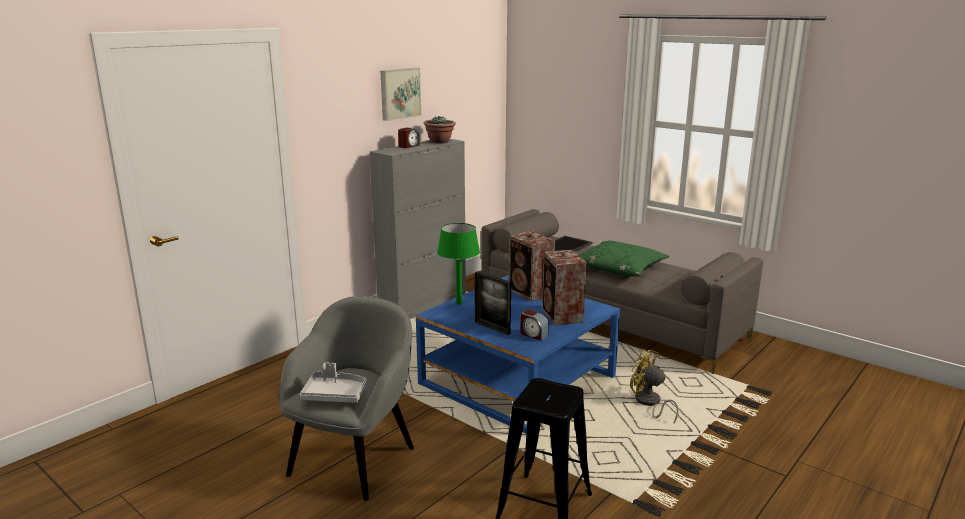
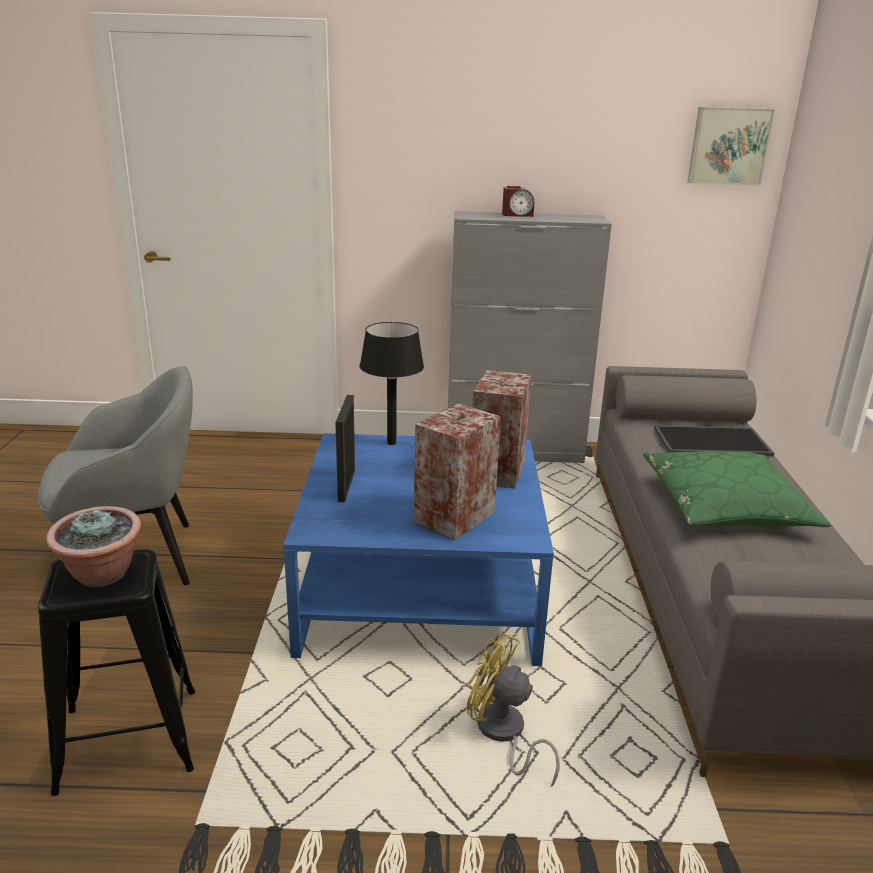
camera: 50 degrees right, 5 degrees up
(335, 395) = (79, 466): grey tray -> none
(399, 93) = (530, 134): picture -> picture (728, 146)
(440, 142) = (574, 218): potted plant -> potted plant (102, 574)
(459, 303) = (391, 442): green table lamp -> black table lamp
(533, 334) = (361, 518): alarm clock -> none
(649, 403) = (503, 734): yellow fan -> yellow fan turned 60 degrees counterclockwise

